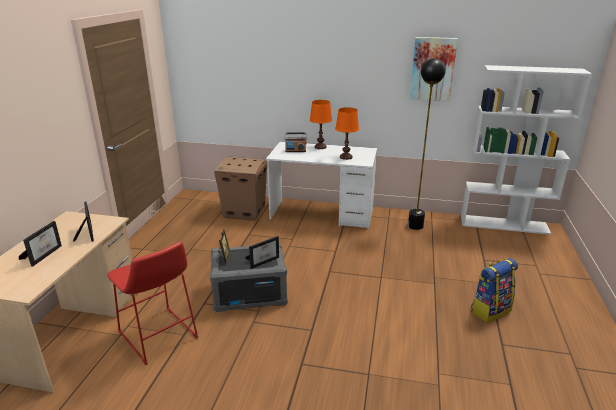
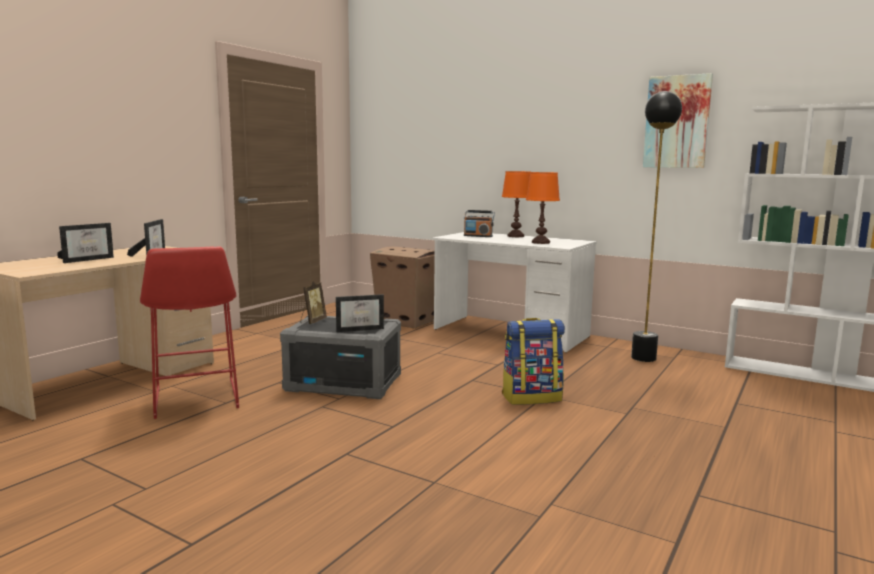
camera: 20 degrees right, 15 degrees down
(490, 310) = (705, 455): backpack -> backpack (531, 397)

